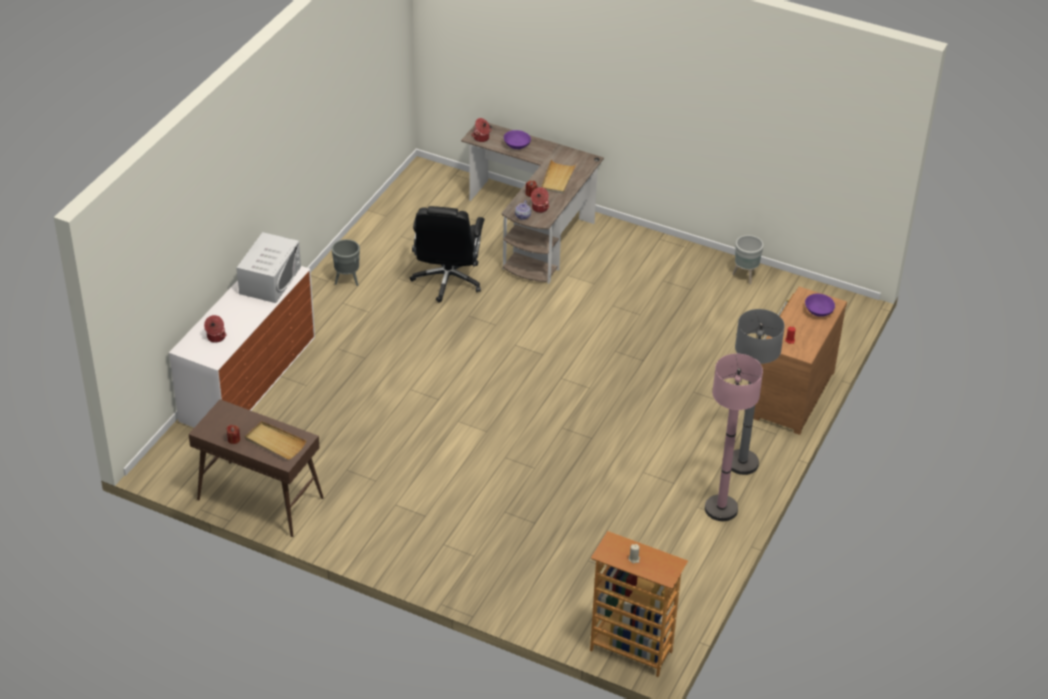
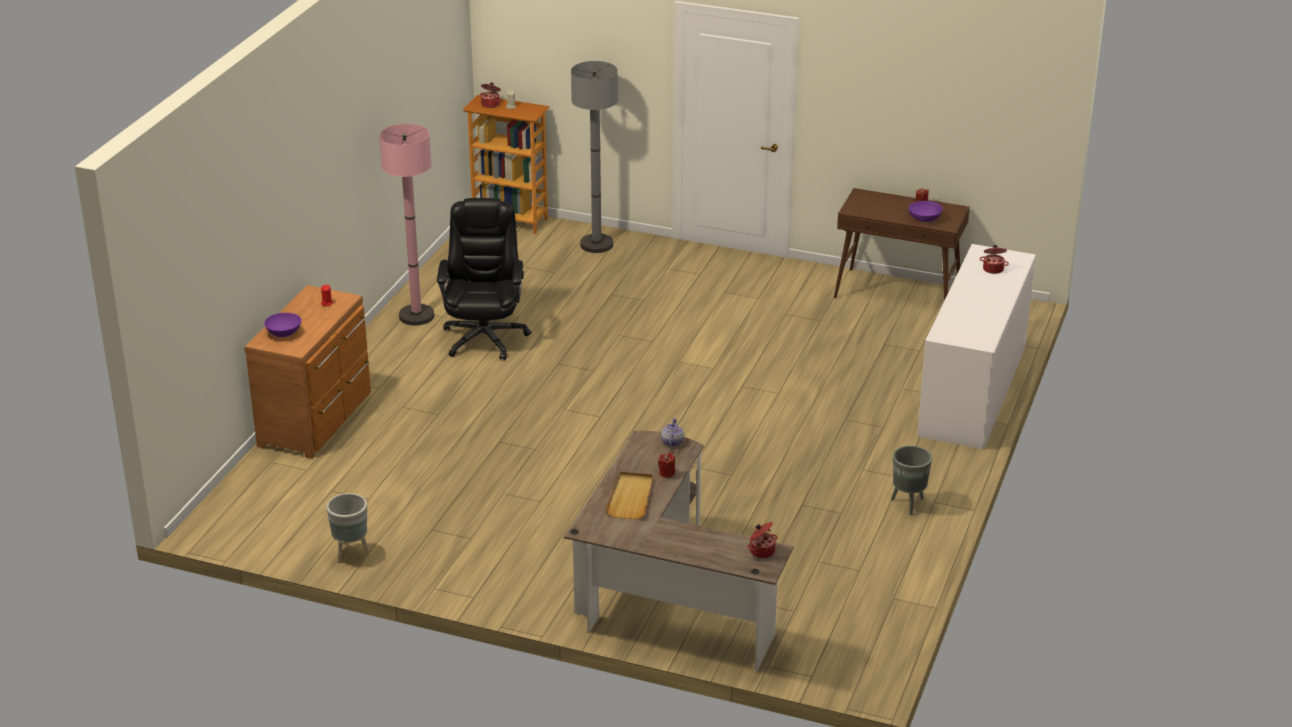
camera: 175 degrees right, 10 degrees down
(270, 280) = (966, 325): white microwave -> none
(275, 442) = (879, 205): beige tray -> none
(447, 280) = (772, 515): black office chair -> black office chair (484, 337)
(516, 146) = (703, 543): purple bowl -> purple bowl (925, 218)
(539, 208) = (650, 454): cooking pot -> cooking pot (491, 104)
(742, 463) = (388, 353): grey floor lamp -> grey floor lamp (596, 245)

